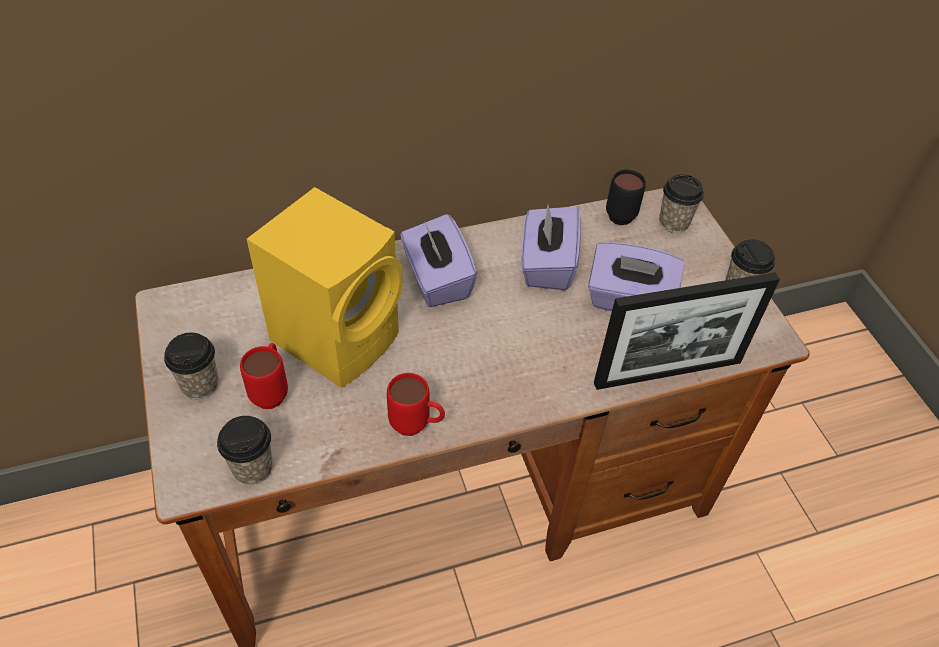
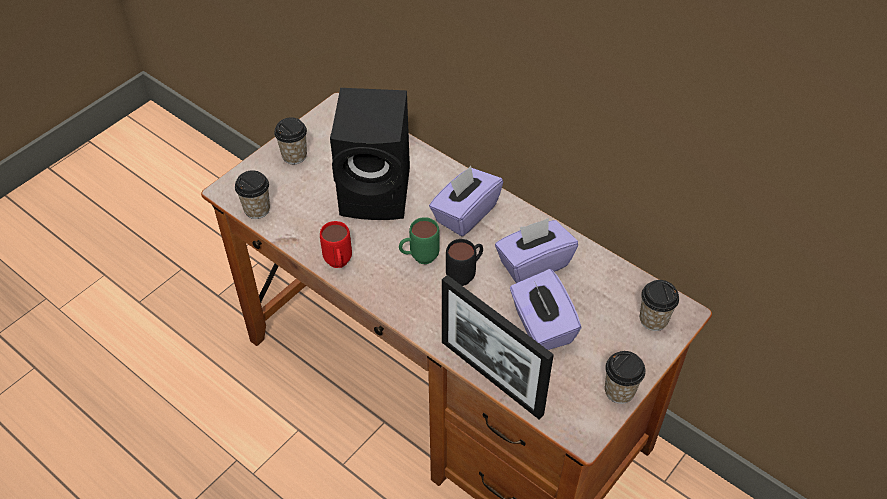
camera: 60 degrees right, 0 degrees up
(272, 391) = (314, 187): red mug -> none
(339, 335) = (378, 193): yellow speaker -> black speaker
(466, 349) = (419, 258): none -> green mug
(619, 212) = (630, 281): black mug -> black mug (465, 275)

